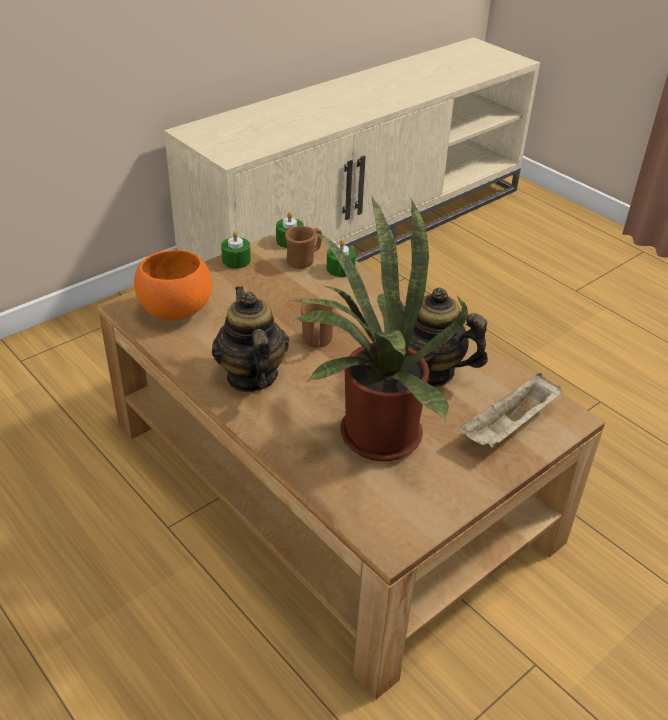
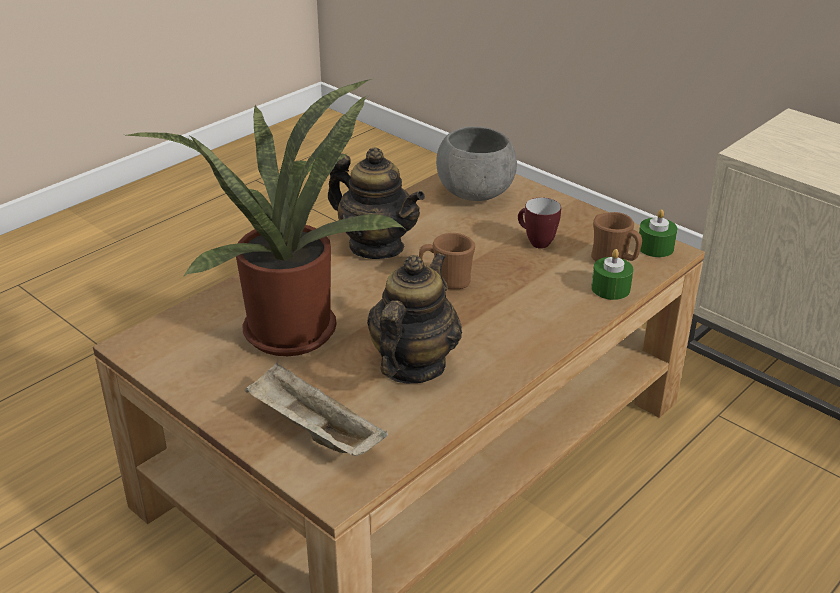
camera: 85 degrees right, 5 degrees down
(175, 310) = (475, 193): orange bowl -> grey bowl
(236, 260) = (589, 217): green candle -> none
(251, 376) = (376, 246): teapot -> teapot turned 60 degrees clockwise
(267, 291) = (535, 242): none -> mug

